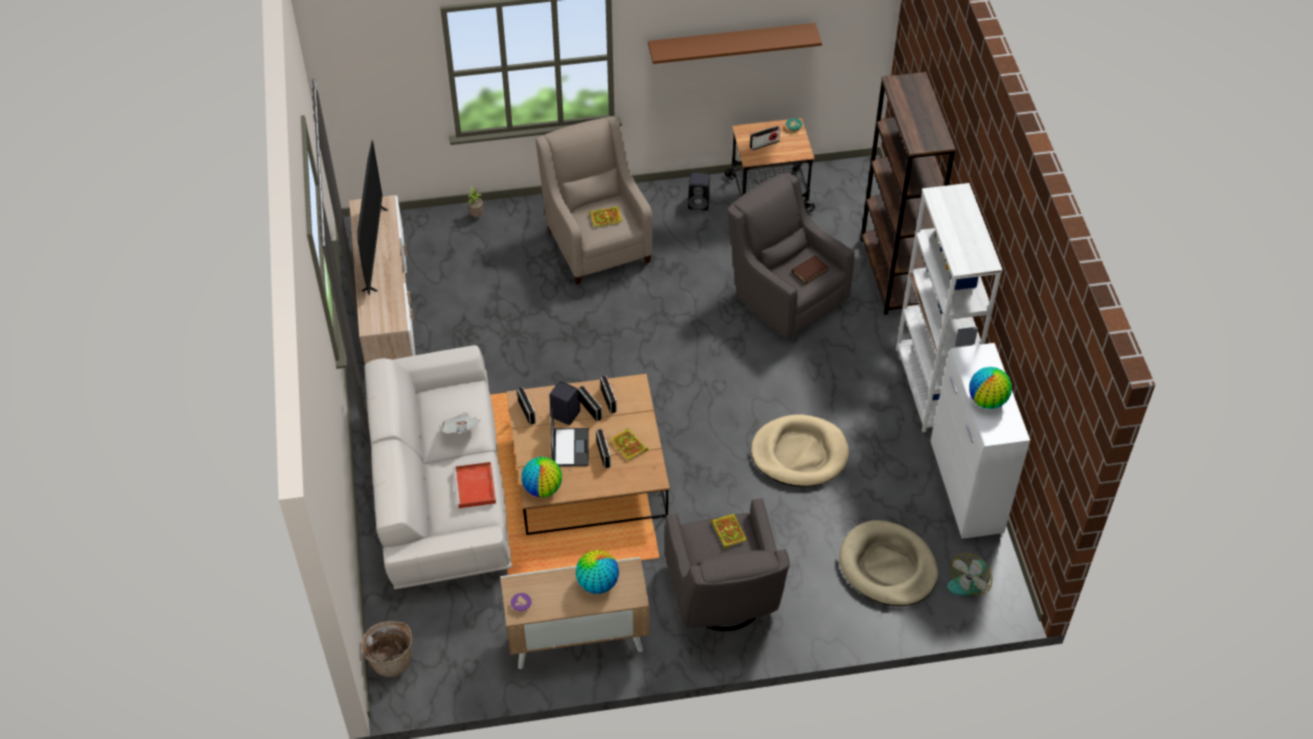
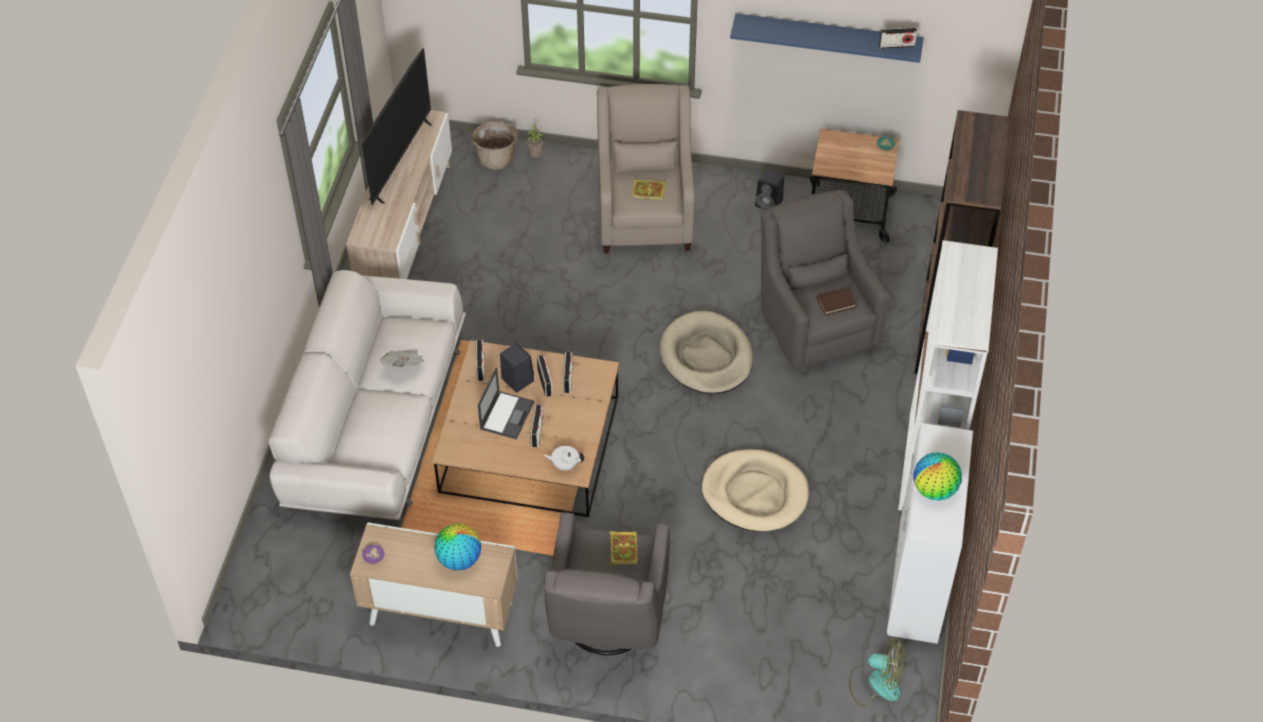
camera: 20 degrees right, 0 degrees up
(391, 659) = (251, 575): basket -> basket (496, 158)
(475, 487) = (391, 427): red tray -> none
(543, 488) = (460, 448): globe -> none
(629, 446) = (567, 431): book -> none
(641, 475) = (565, 465): none -> white teapot
(731, 42) = (827, 37): brown shelf -> blue shelf
(764, 144) = (845, 156): radio -> radio (896, 45)
(887, 567) = (794, 640): beige dog bed -> beige dog bed (706, 356)
(969, 581) = (876, 682): fan -> fan turned 135 degrees counterclockwise

